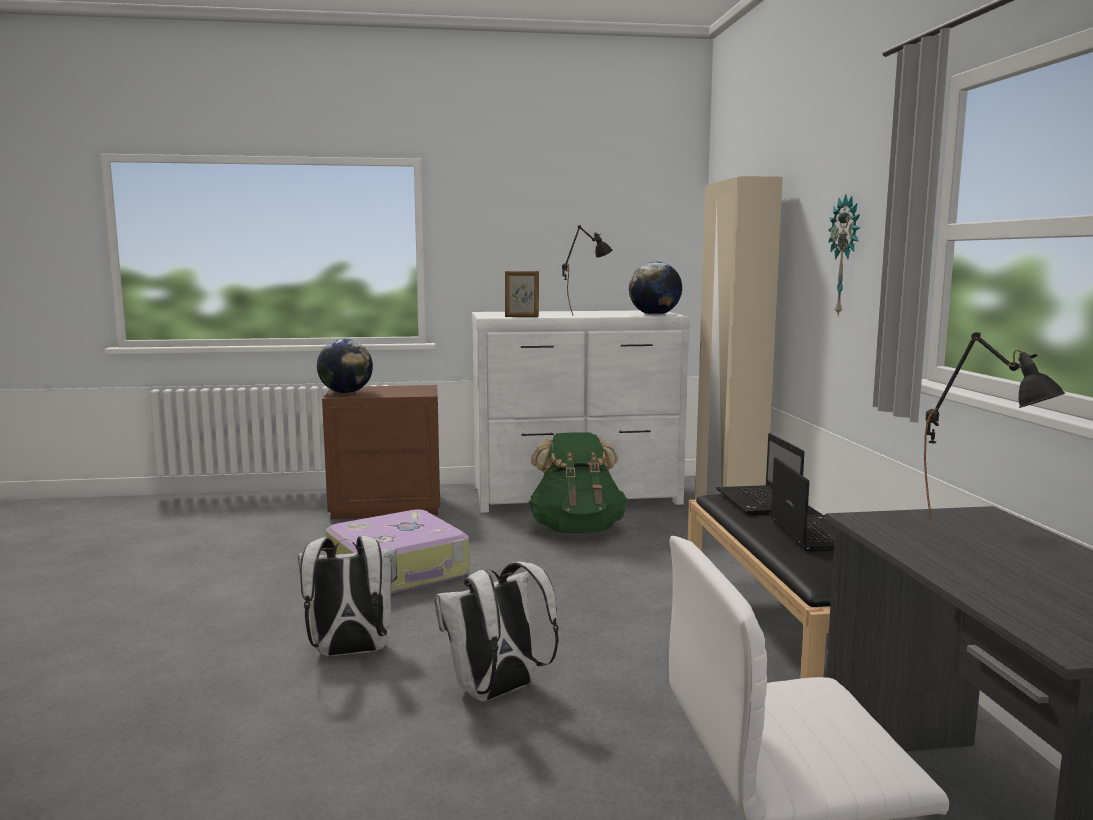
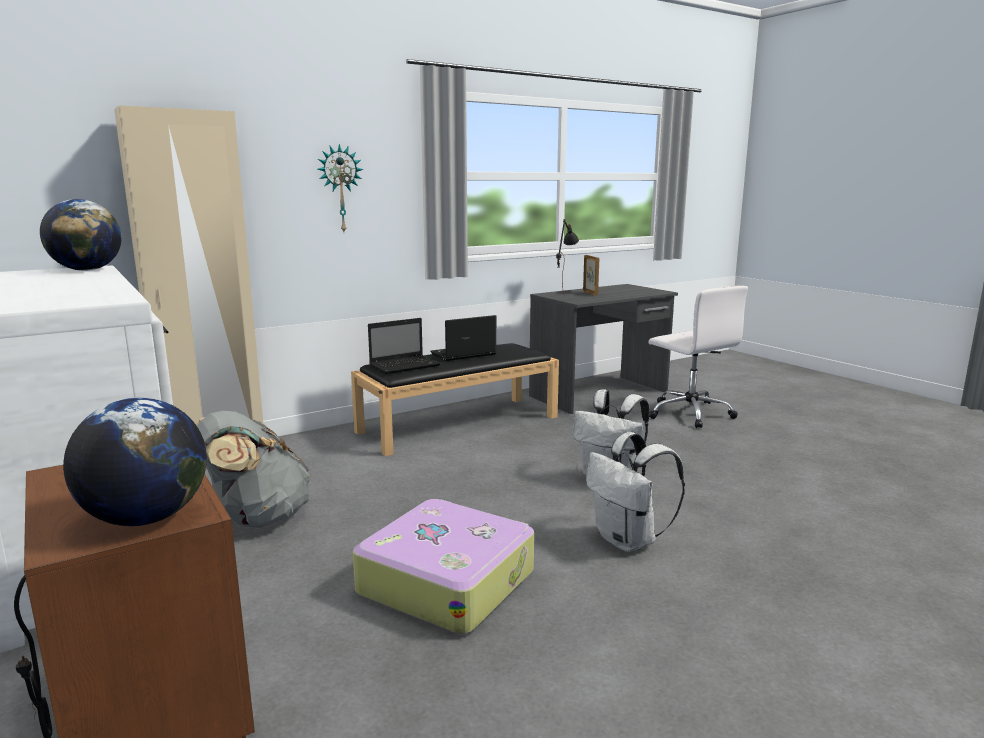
camera: 115 degrees left, 5 degrees up
(521, 317) = (121, 292): picture frame -> picture frame (590, 293)
(577, 530) = (256, 518): green backpack -> grey backpack
(586, 314) = (71, 282): black table lamp -> none

